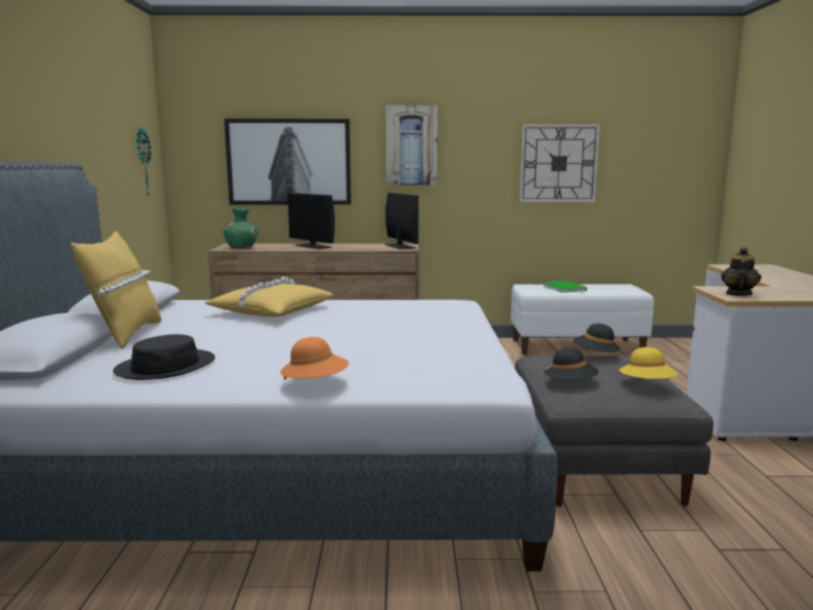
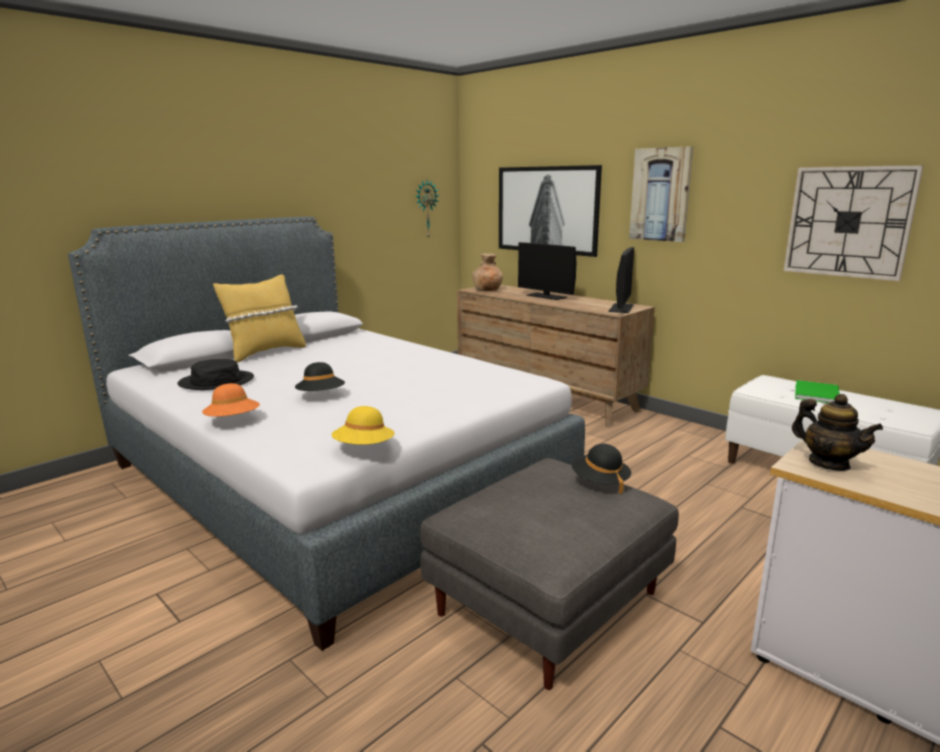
camera: 45 degrees right, 5 degrees up
(241, 248) = (487, 290): green vase -> brown vase
(271, 311) = (383, 354): yellow pillow -> none
(313, 246) = (546, 296): monitor -> monitor turned 45 degrees counterclockwise
(570, 384) = (501, 499): black hat -> black hat (321, 396)
(647, 385) = (556, 531): yellow hat -> yellow hat (364, 448)
(738, 294) = (828, 463): teapot -> teapot turned 75 degrees clockwise

